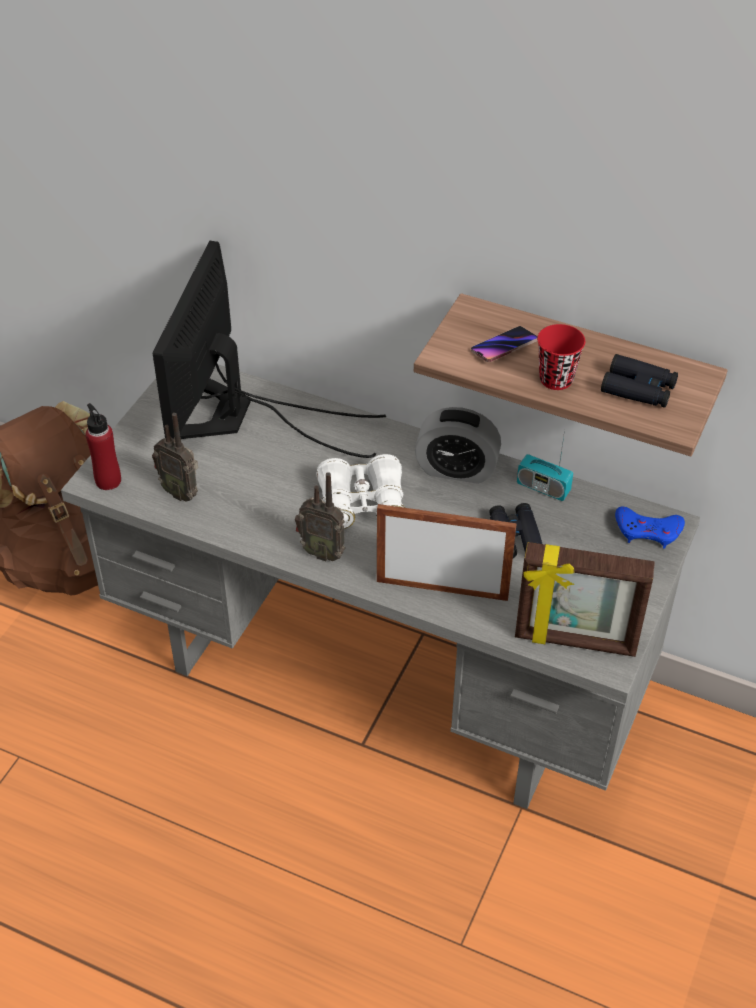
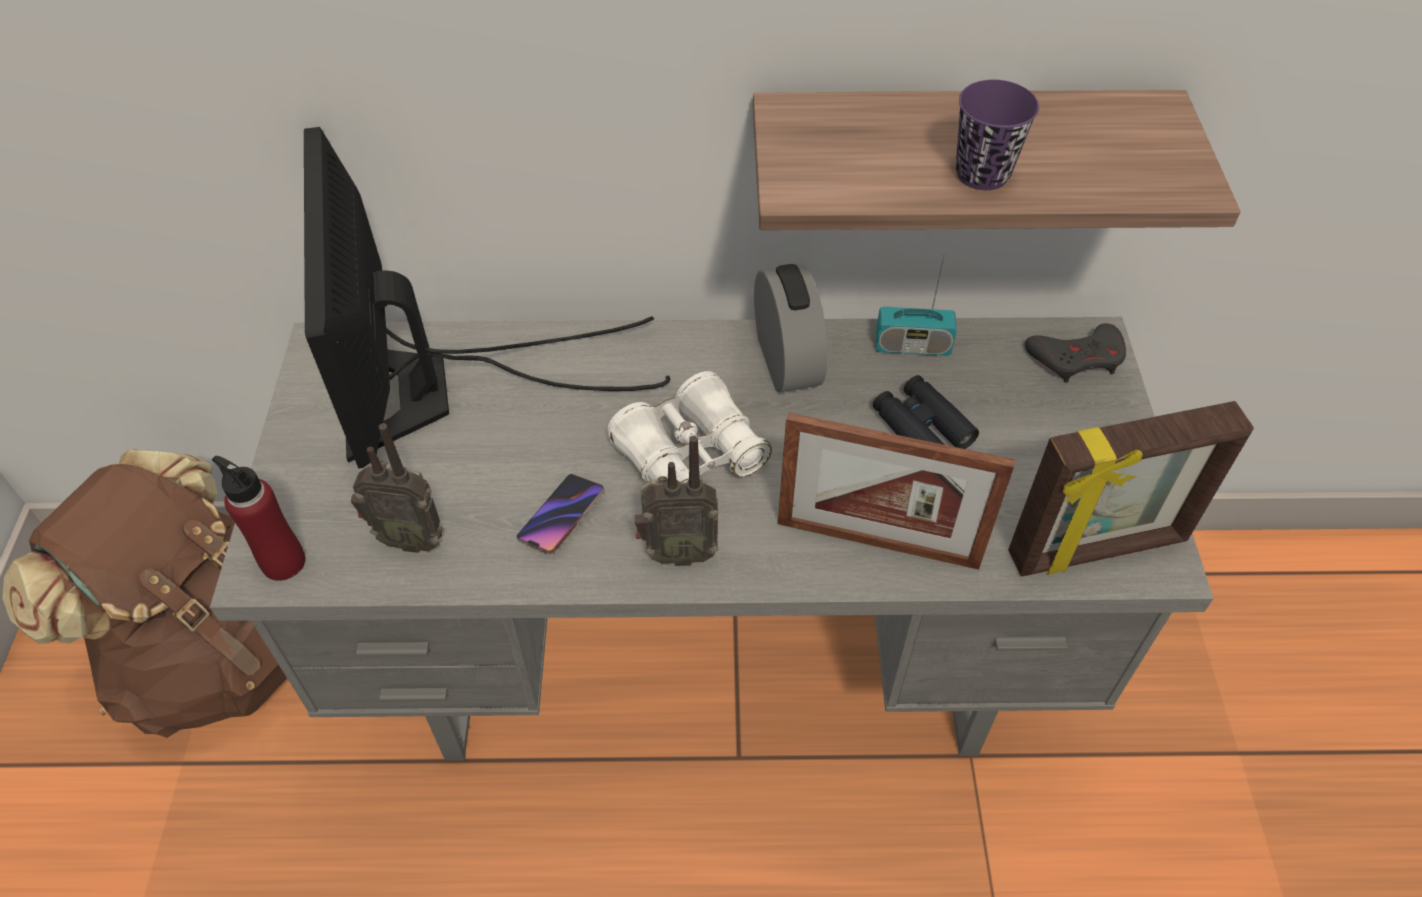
camera: 25 degrees left, 5 degrees up
(442, 589) = (877, 543): picture frame -> picture frame turned 150 degrees counterclockwise
(456, 469) = (786, 360): alarm clock -> alarm clock turned 90 degrees counterclockwise
(504, 347) = (874, 150): phone -> phone (561, 517)
(556, 379) = (982, 174): red cup -> purple cup
(638, 389) = (1101, 152): black binoculars -> none
(648, 531) = (1077, 358): blue game controller -> grey game controller

